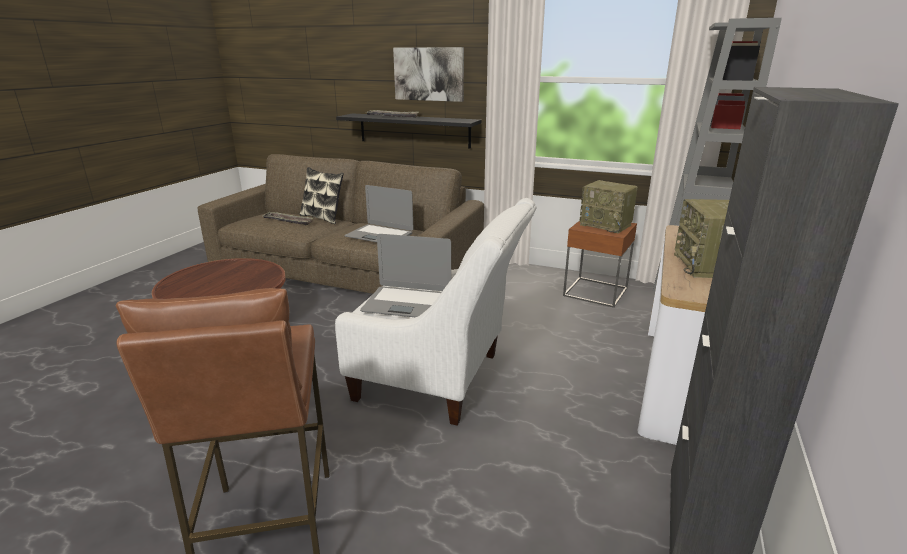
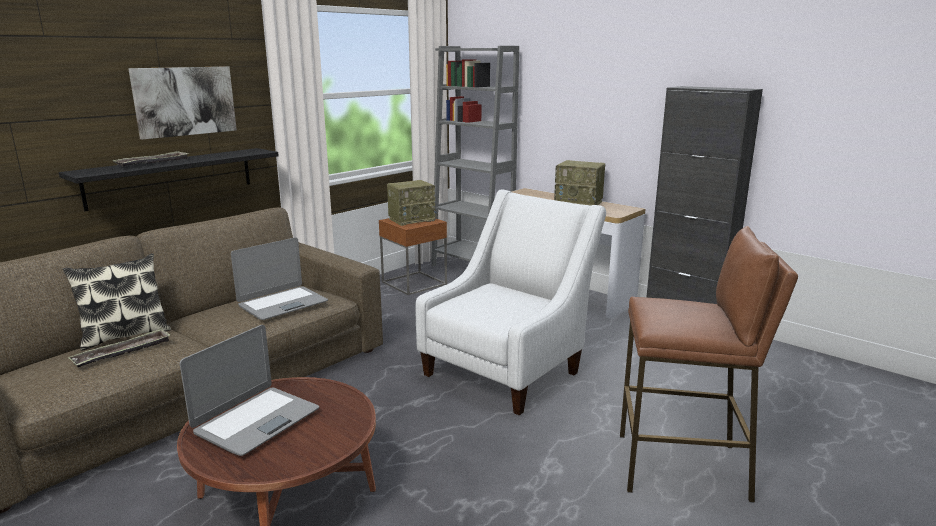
camera: 70 degrees left, 5 degrees down
(407, 303) = (497, 307): laptop -> laptop (256, 421)

